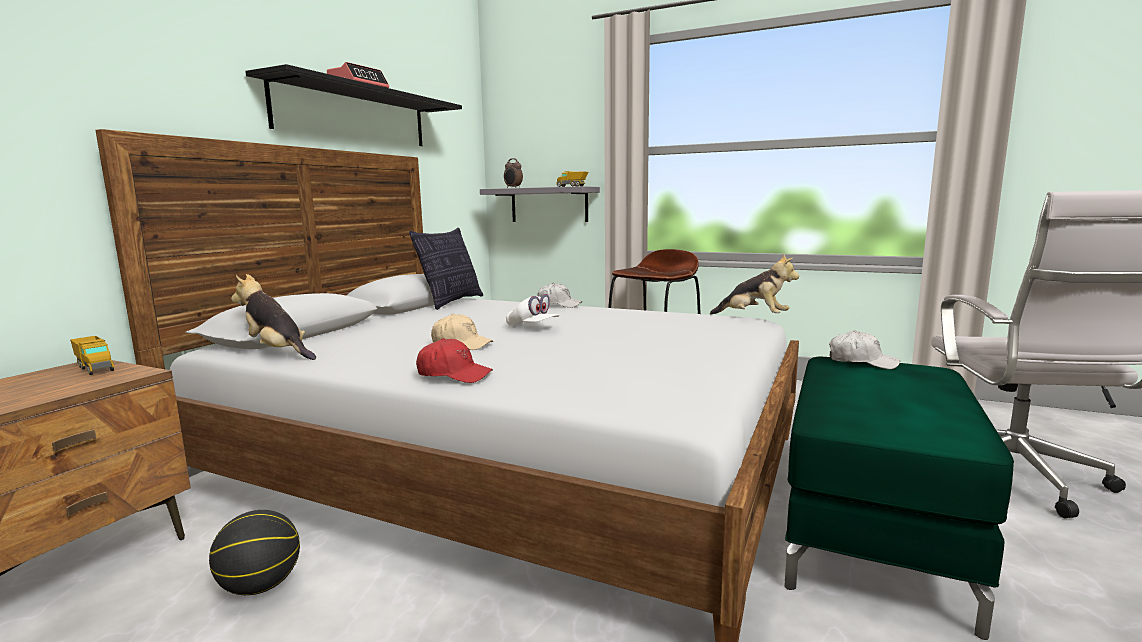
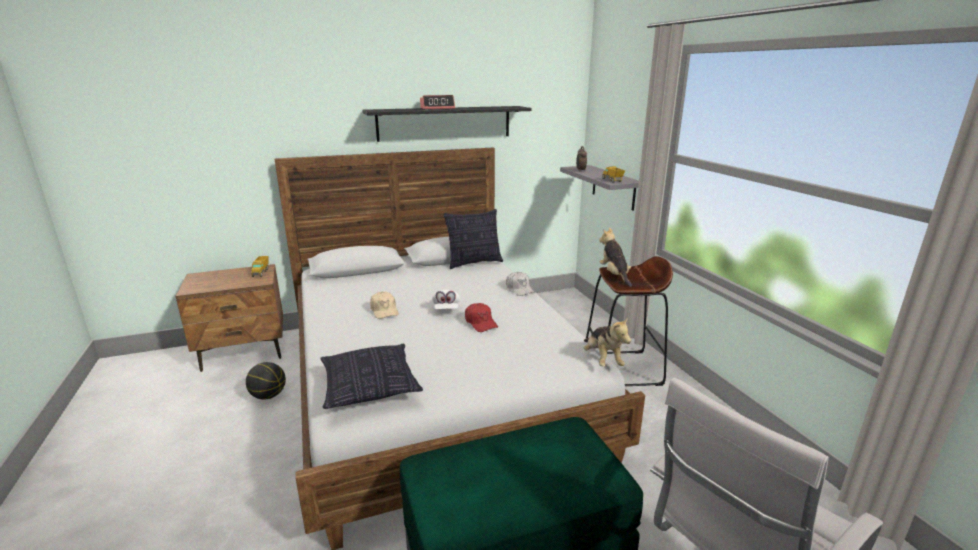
camera: 45 degrees right, 10 degrees up
(277, 353) = (321, 285): plush toy -> plush toy (614, 275)
(454, 375) = (330, 335): red cap -> red cap (480, 323)
(650, 383) = (370, 387): none -> pillow
(861, 362) = (571, 440): white cap -> none

